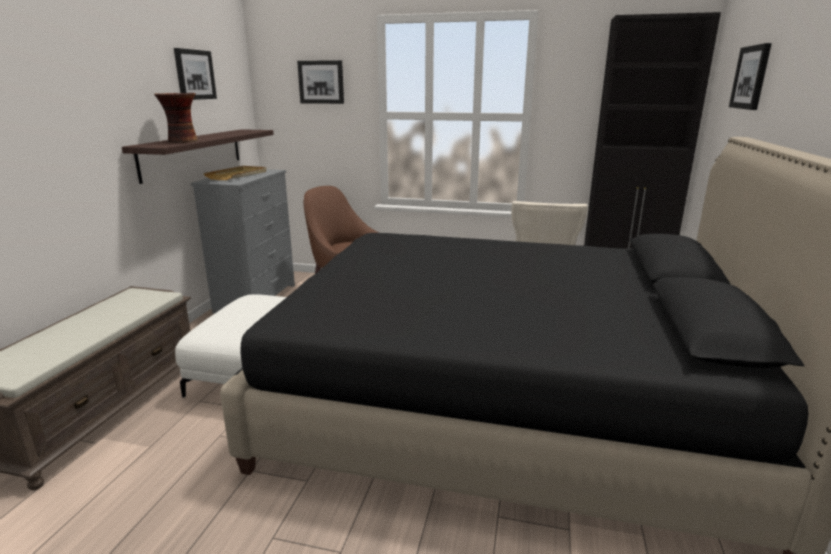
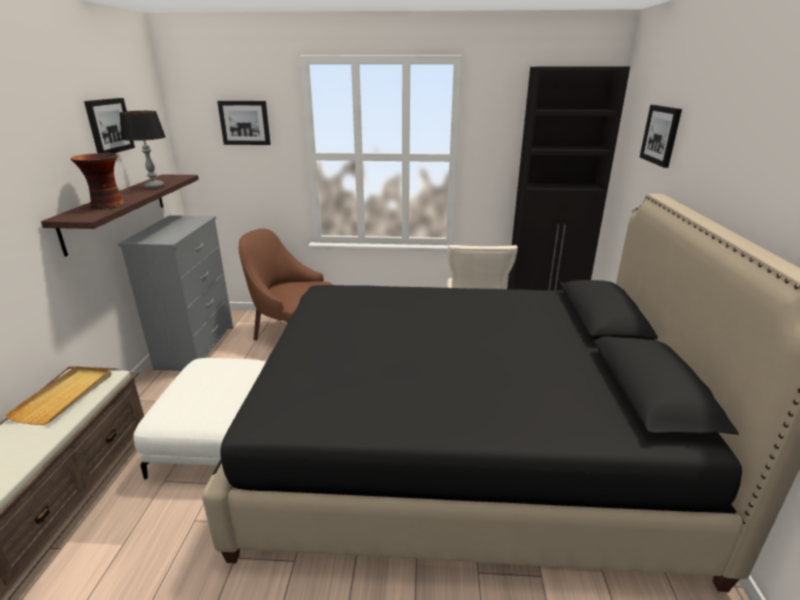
camera: 10 degrees left, 5 degrees up
(229, 134) = (154, 187): none -> table lamp
(237, 175) = (166, 228): beige tray -> beige tray (65, 396)

